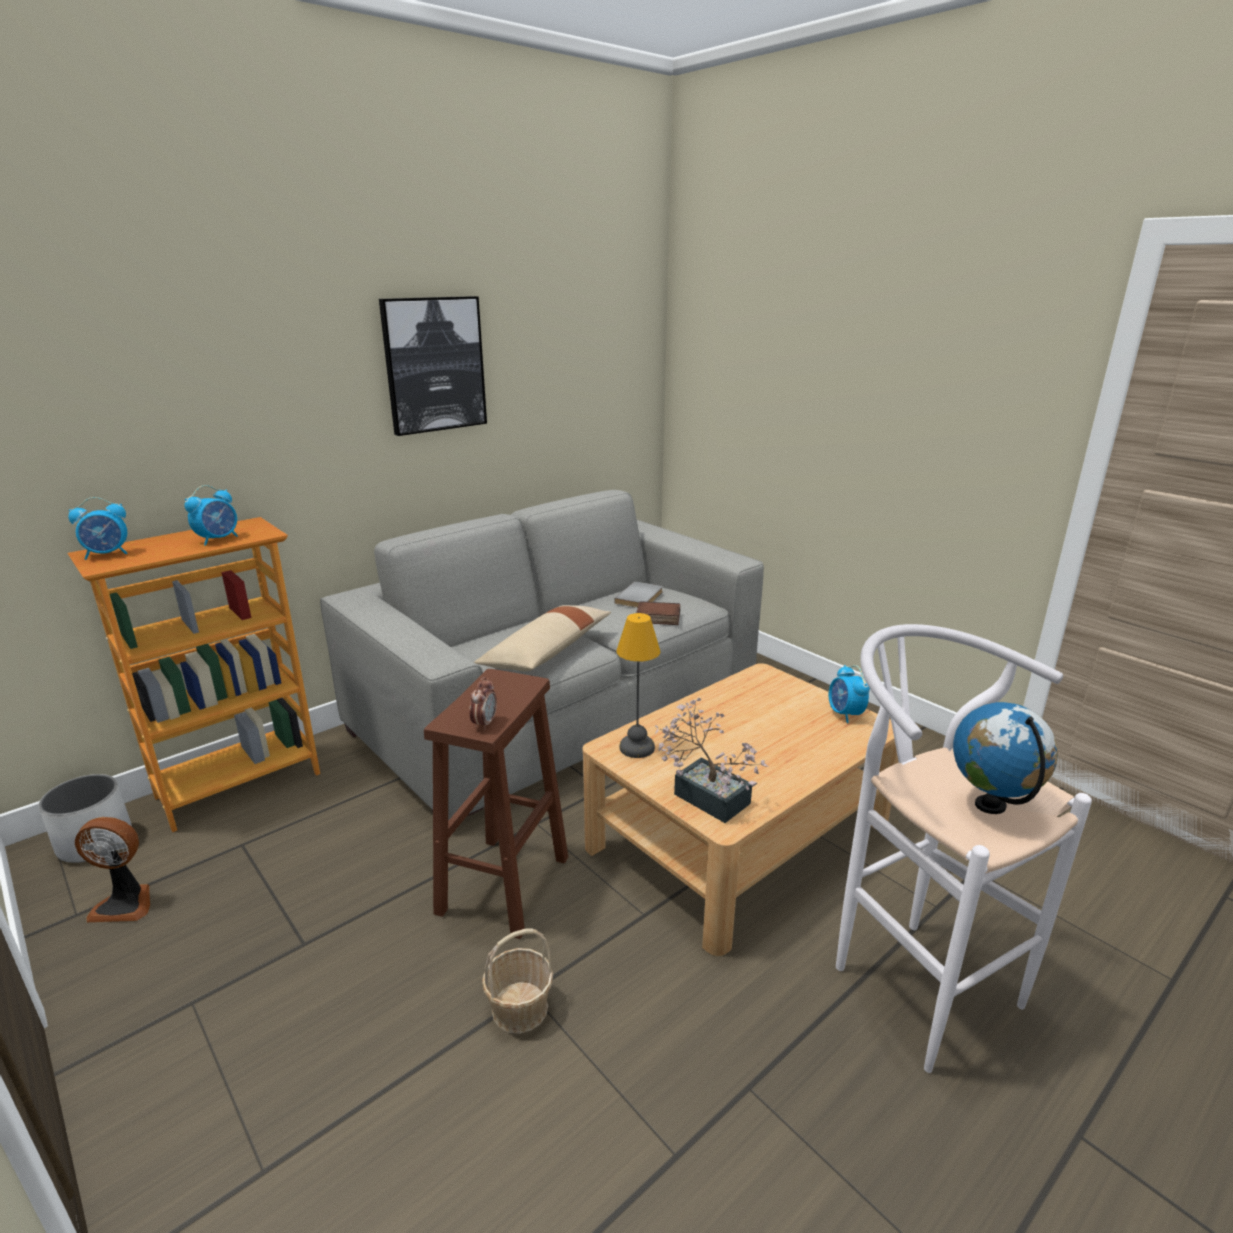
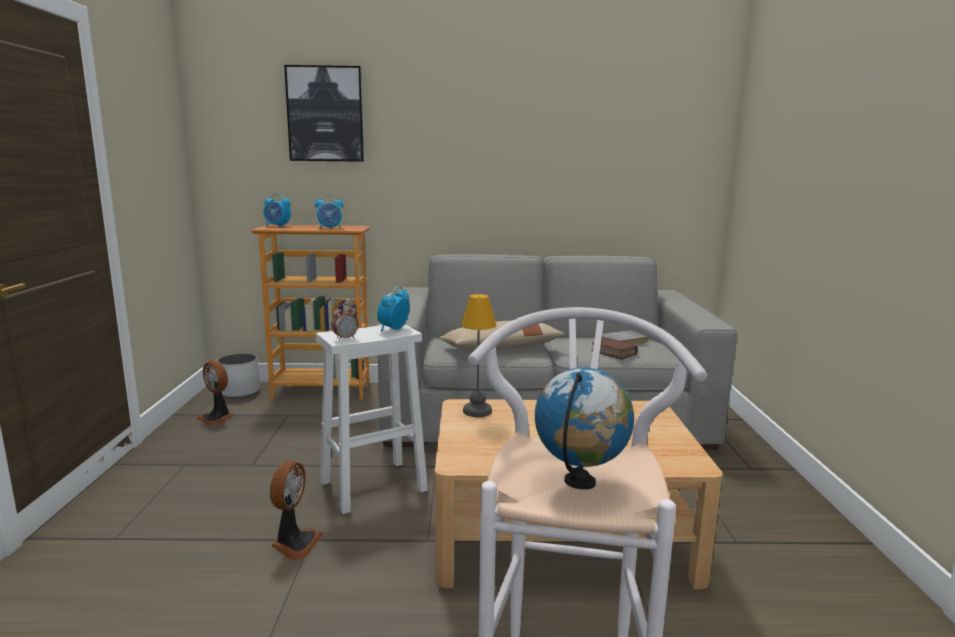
camera: 40 degrees right, 10 degrees down
(434, 365) = (506, 142): picture -> picture (325, 114)
(504, 883) = (375, 485): brown stool -> white stool
(519, 1008) = (295, 543): basket -> fan
(705, 794) = (475, 446): potted plant -> none
(845, 714) = (678, 449): alarm clock -> alarm clock (393, 329)

